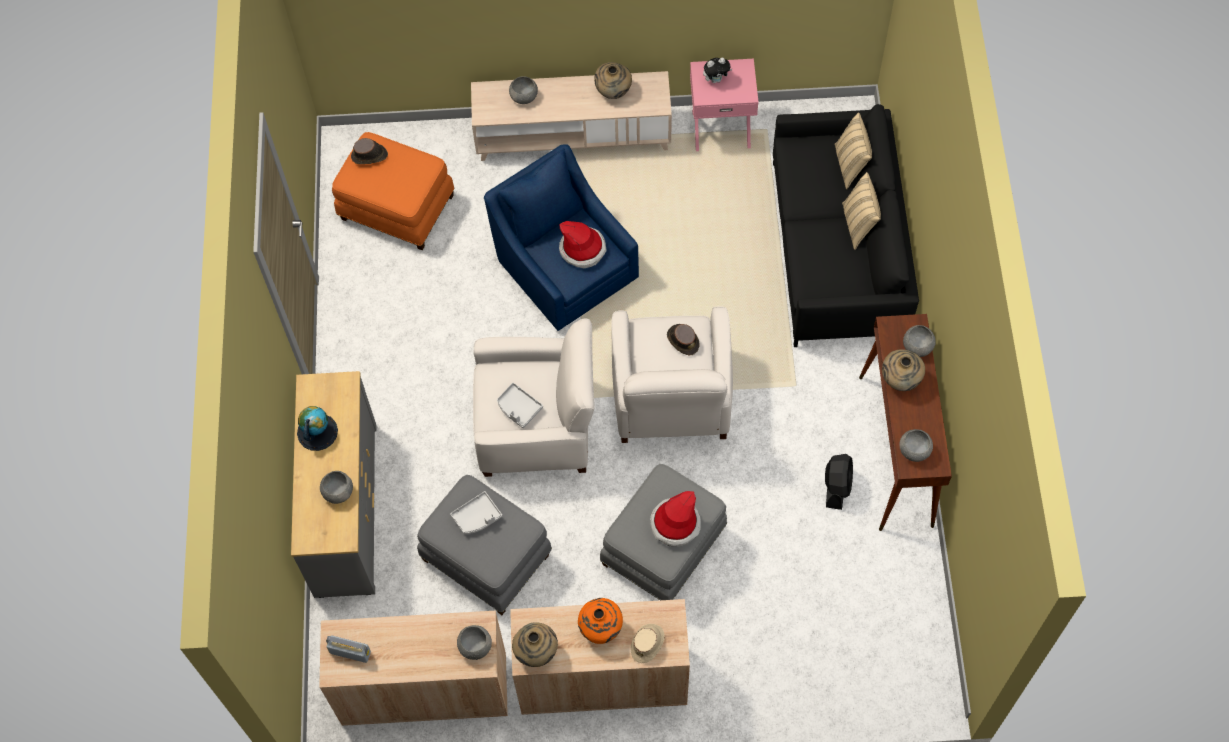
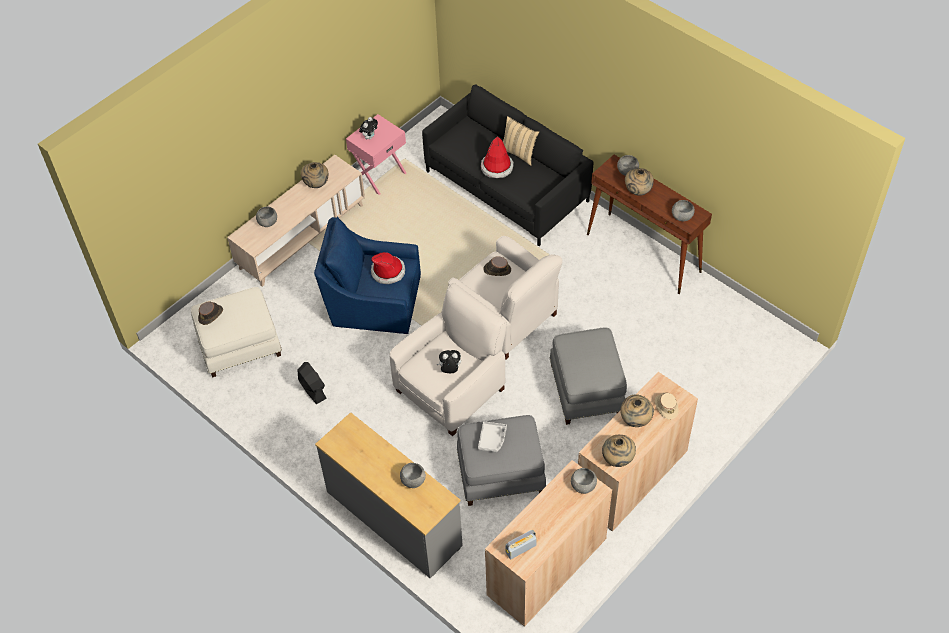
camera: 45 degrees left, 10 degrees down
(317, 432) = (363, 461): globe -> none
(396, 209) = (240, 347): orange ottoman -> white ottoman
(518, 408) = (450, 370): grey tray -> plush toy
(601, 629) = (635, 420): orange vase -> beige vase
(675, 524) = (597, 355): hat -> hat (497, 167)
(836, 486) = (635, 291): black fan -> black fan (312, 389)
(850, 165) = (483, 130): beige pillow -> none

